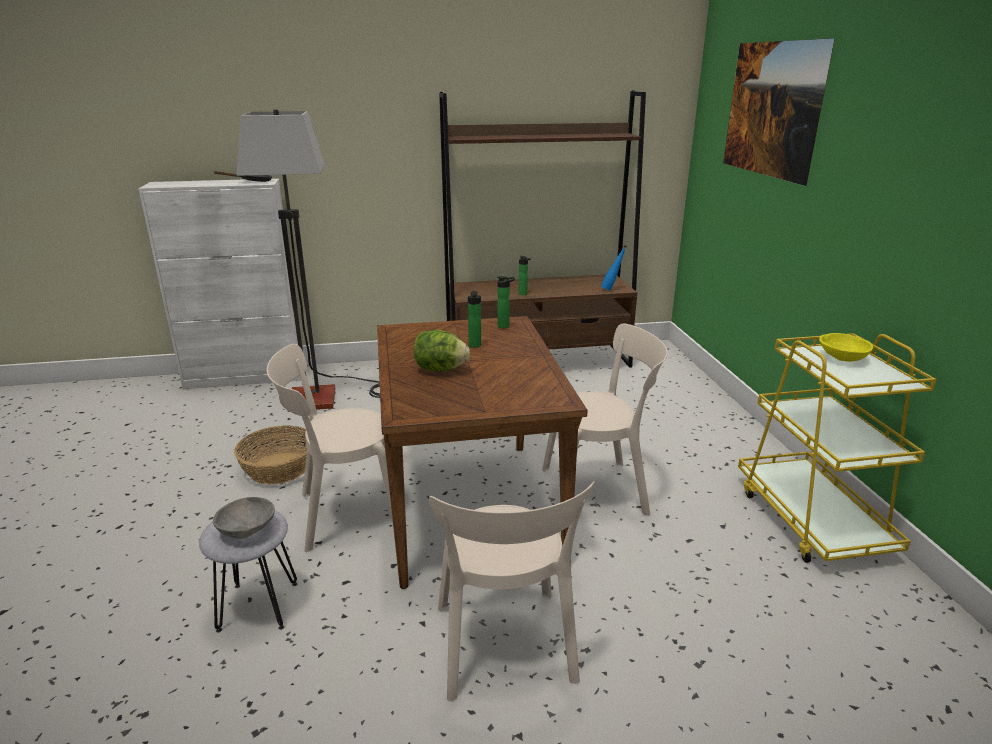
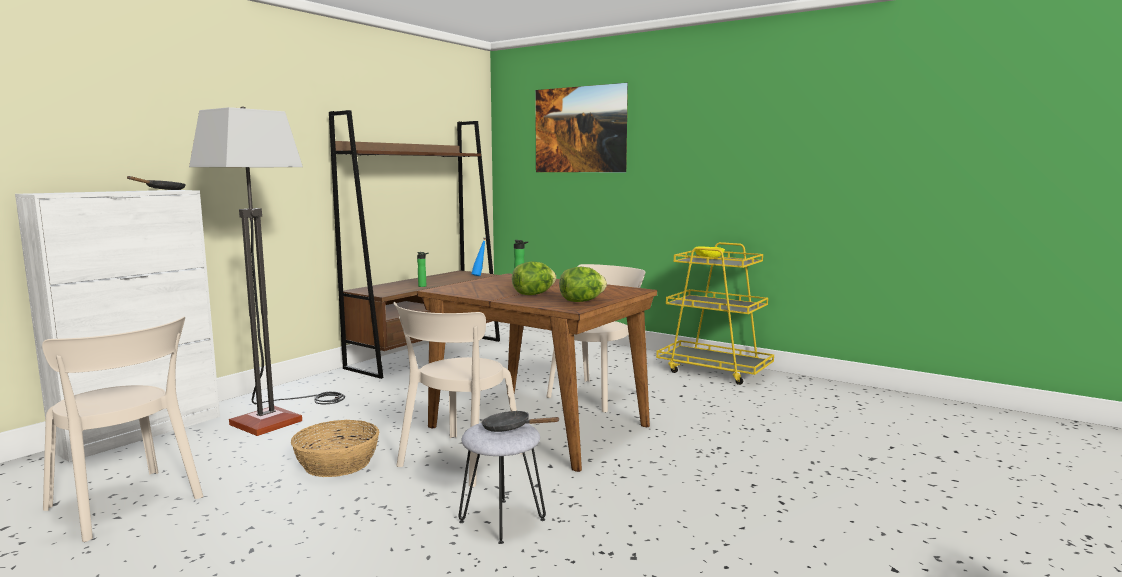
camera: 45 degrees left, 15 degrees down
(248, 530) = (511, 429): grey bowl -> black frying pan
(445, 402) = (581, 301): none -> lettuce
(505, 326) = (510, 277): bottle -> none
(505, 649) = (685, 464): beige chair -> beige chair (127, 505)

